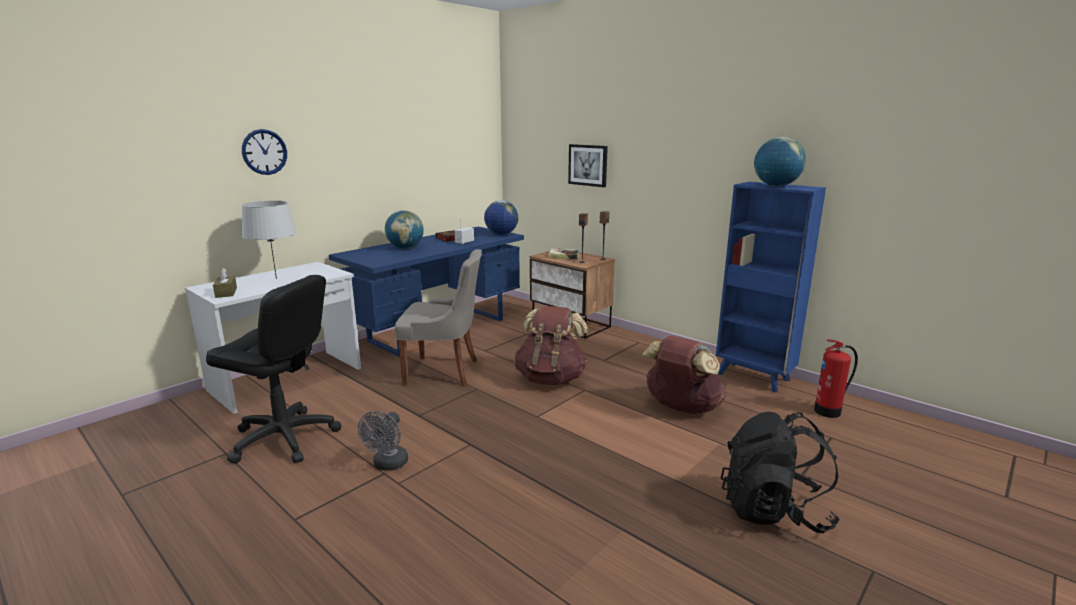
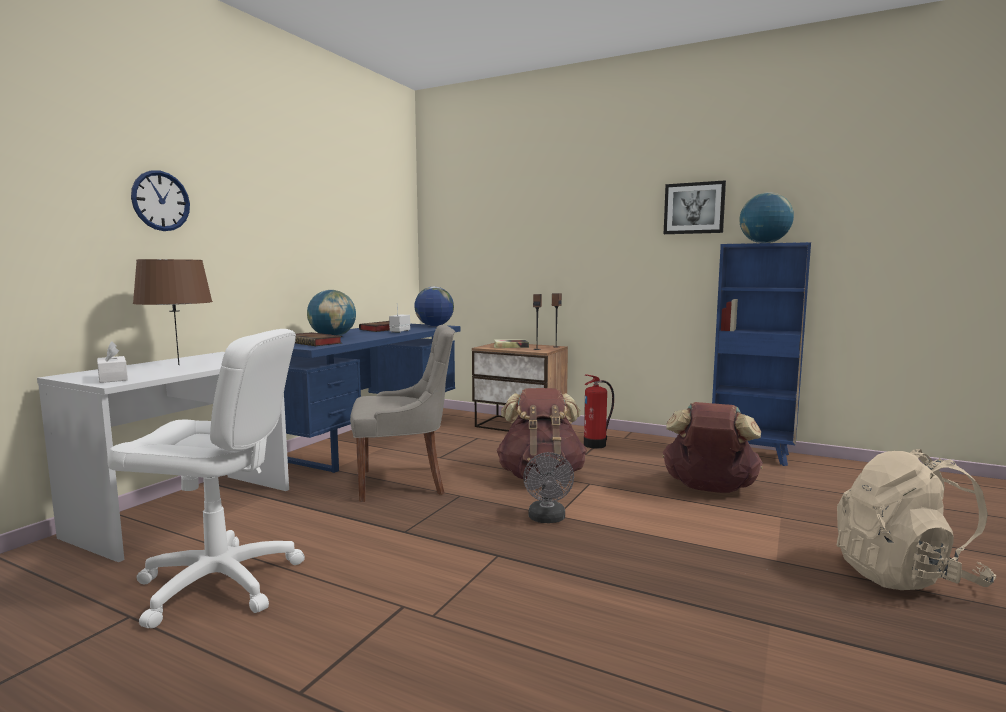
camera: 15 degrees left, 10 degrees down
(226, 292) = (113, 378): brown tissue box -> white tissue box
(276, 278) = (178, 365): grey table lamp -> brown table lamp
(284, 438) = (219, 583): black office chair -> white office chair
(383, 257) = (314, 343): none -> book
(388, 465) = (402, 595): grey fan -> grey fan (547, 519)
(588, 165) = (530, 246): picture -> picture (694, 208)
(773, 511) = (905, 576): black backpack -> beige backpack
(829, 411) = (852, 476): fire extinguisher -> fire extinguisher (596, 444)

